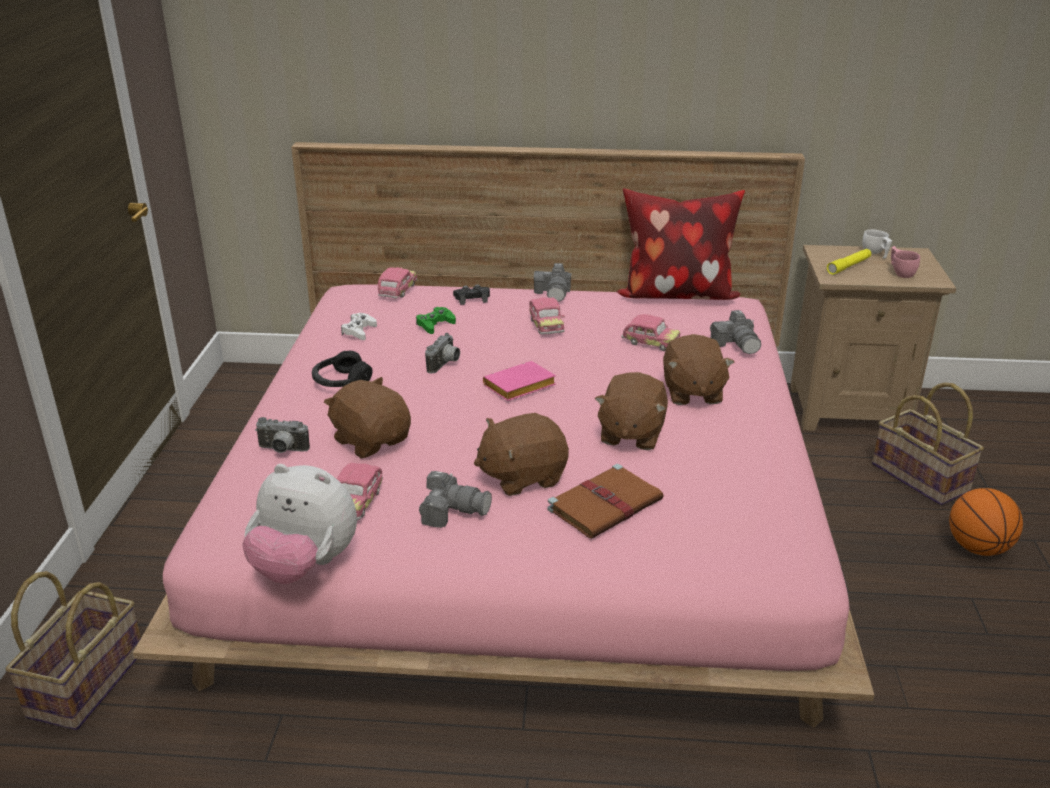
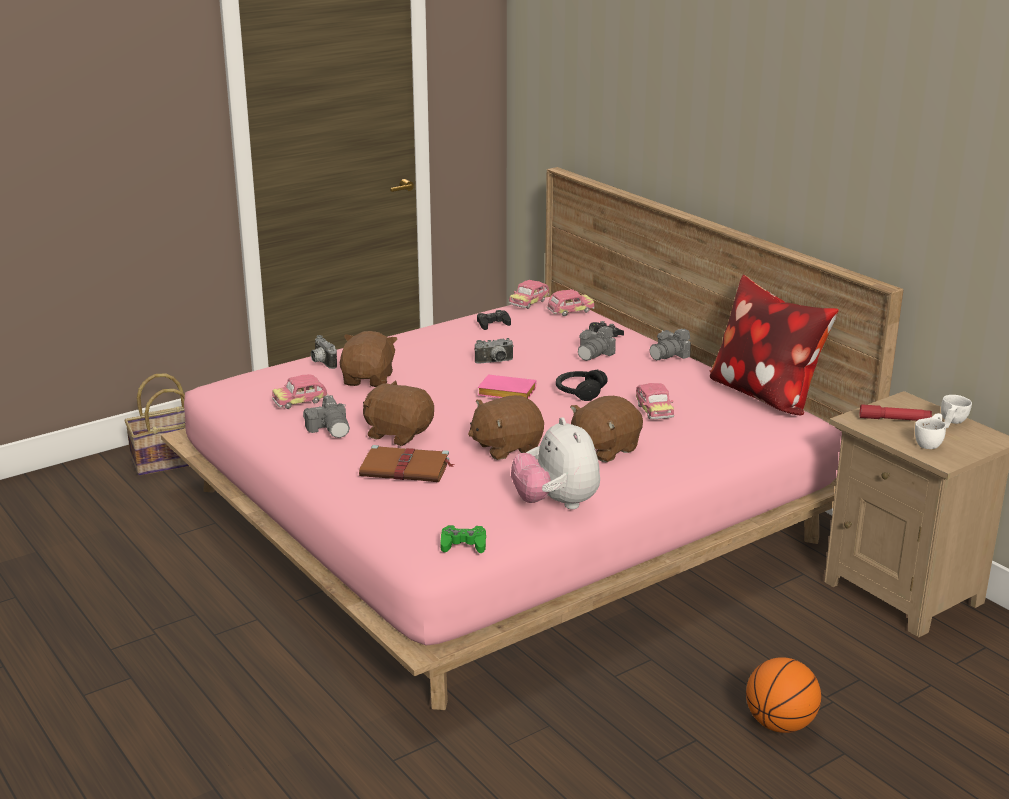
camera: 50 degrees right, 5 degrees down
(304, 566) = (228, 416): plush toy -> plush toy (556, 504)
(341, 381) = (421, 345): black headphones -> black headphones (580, 392)
(359, 331) = (493, 324): white game controller -> black game controller
(435, 325) = (543, 339): green game controller -> green game controller (463, 544)
(546, 325) = (611, 370): toy car -> toy car (529, 303)
(737, 344) = (717, 441): camera -> camera (595, 354)
(849, 266) = (894, 419): yellow flashlight -> red flashlight
(901, 272) = (930, 442): pink cup -> white cup
(921, 477) = (850, 663): basket -> none

